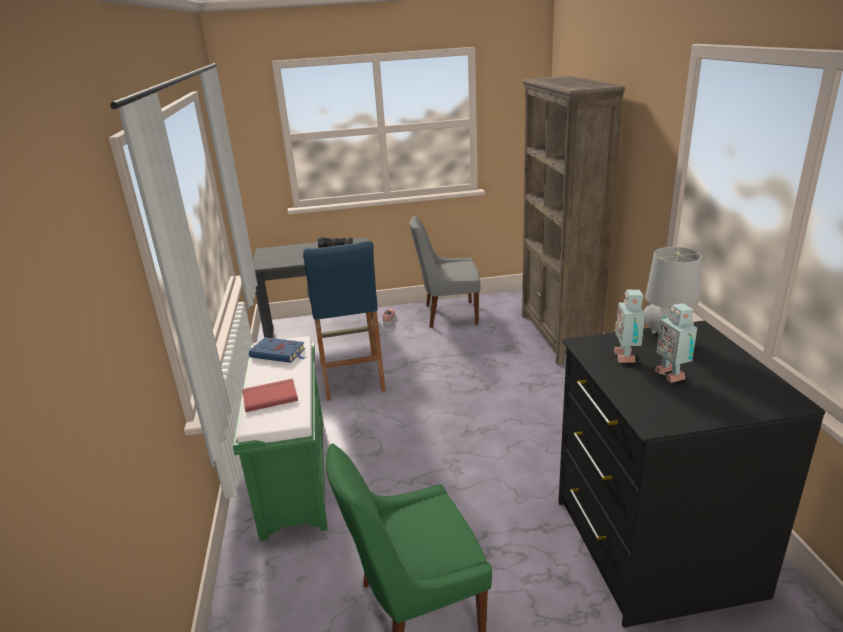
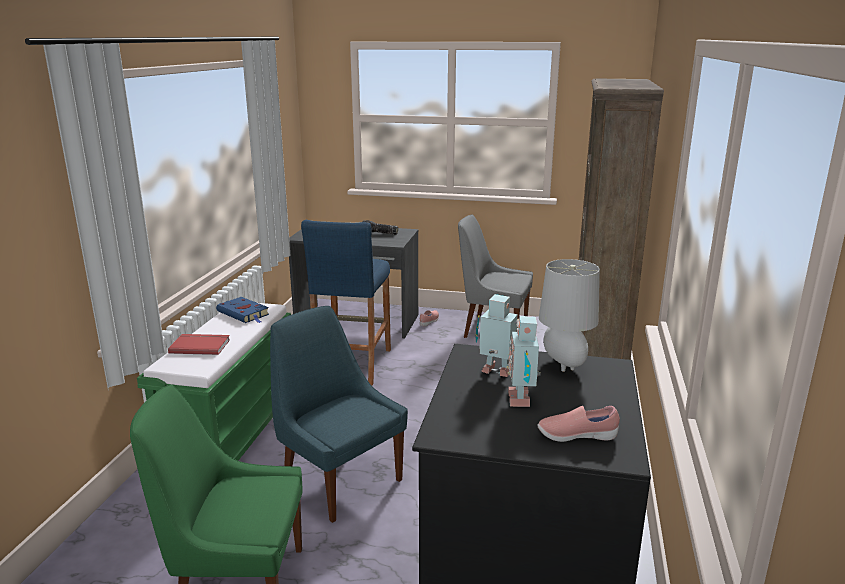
camera: 20 degrees right, 5 degrees down
(426, 485) = (339, 481): none -> blue chair
(626, 356) = (497, 373): toy robot -> toy robot turned 90 degrees clockwise
(744, 394) = (576, 436): none -> pink shoe

